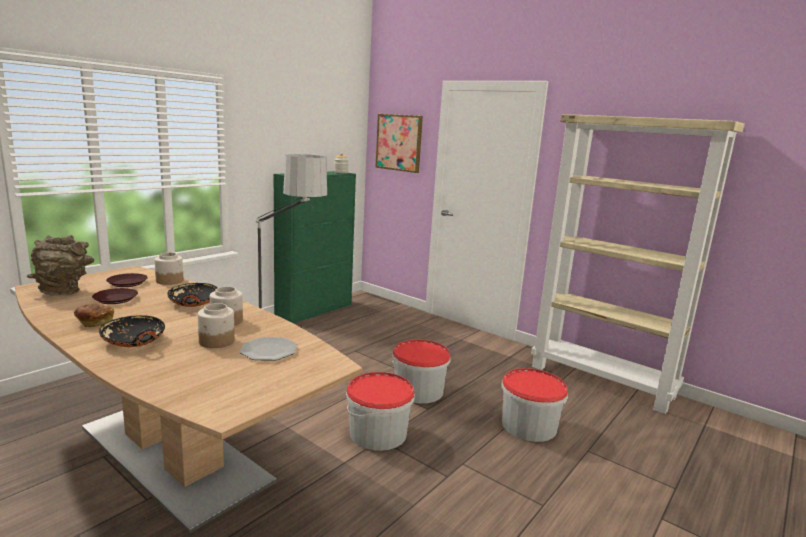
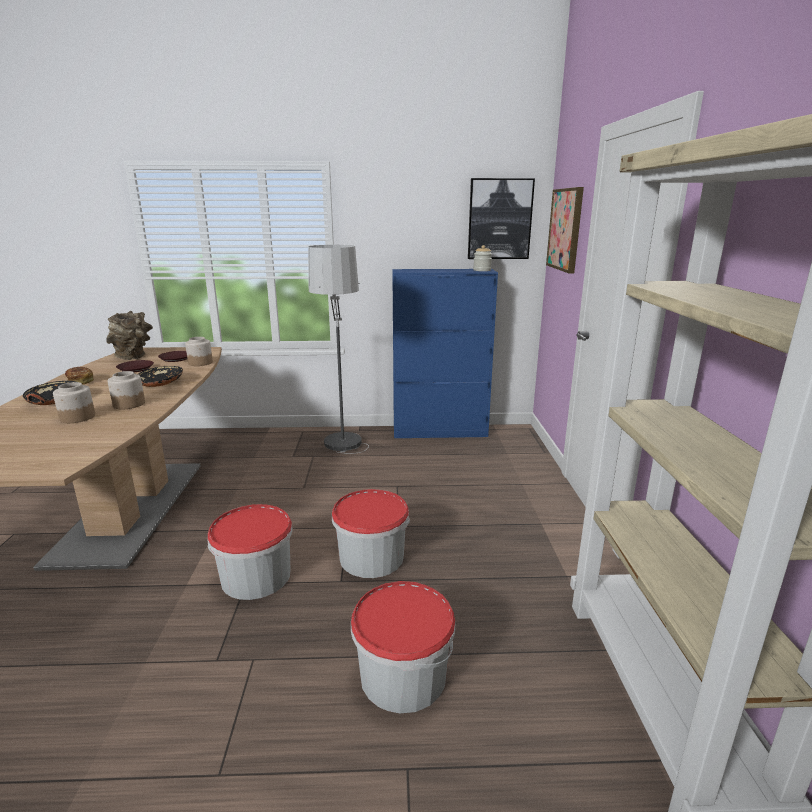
camera: 50 degrees right, 5 degrees up
(268, 350) = (73, 437): plate -> none
(315, 310) = (440, 431): green cabinet -> blue cabinet
(341, 133) = (499, 219): none -> picture

